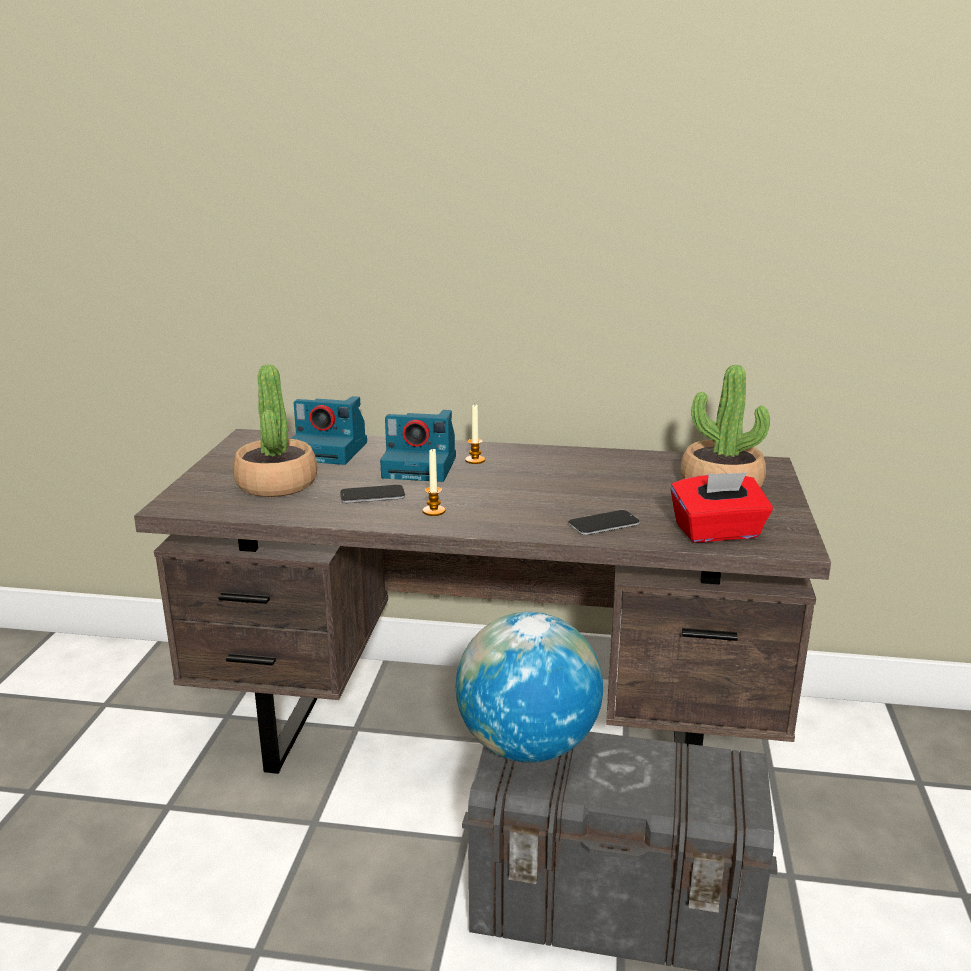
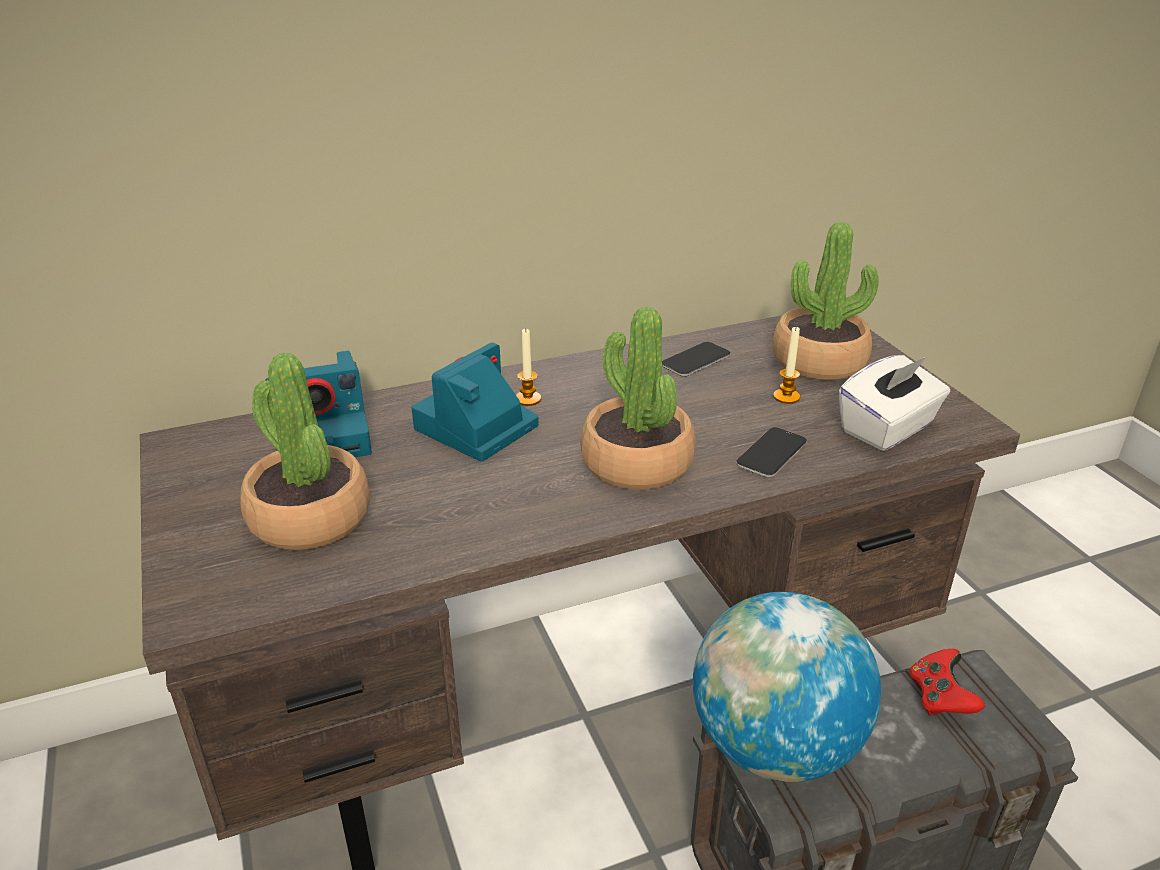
camera: 30 degrees left, 10 degrees up
(372, 495) = (464, 496): phone -> phone (695, 361)
(421, 467) = (475, 428): camera -> camera turned 150 degrees clockwise
(434, 511) = (567, 497): candle -> candle (786, 397)
(501, 506) = (636, 463): none -> potted plant
(690, 766) = (940, 697): none -> red game controller
(717, 533) = (888, 429): red tissue box -> white tissue box

